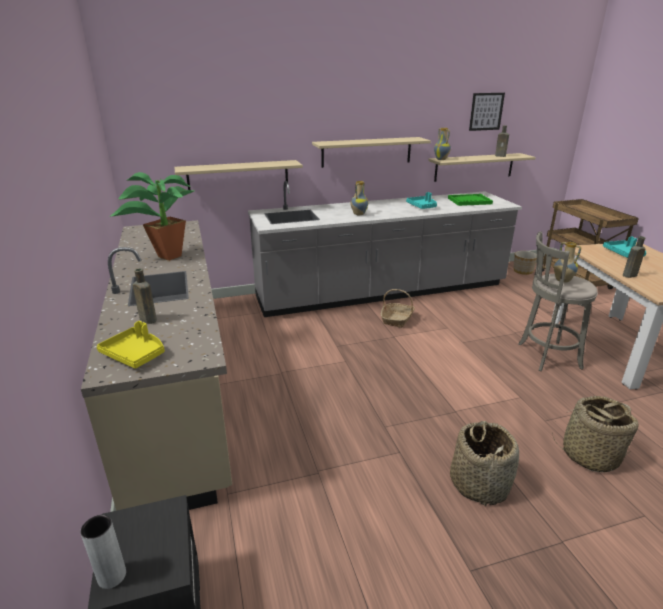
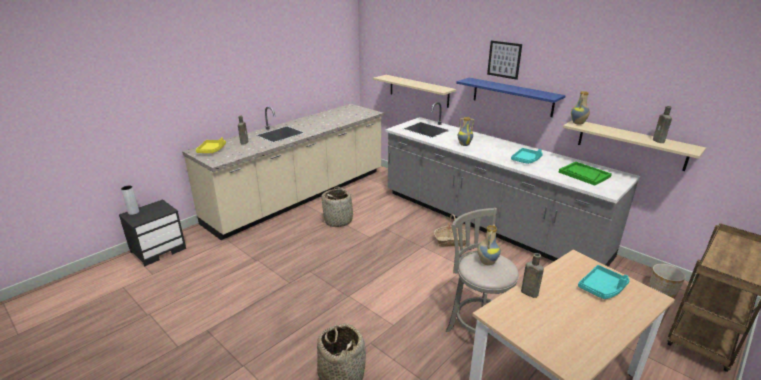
camera: 60 degrees right, 0 degrees up
(164, 257) = (318, 123): potted plant -> none
(366, 152) = (512, 97): beige shelf -> blue shelf
(479, 483) = (278, 321): basket -> basket (338, 221)
(486, 111) = (654, 85): picture -> picture (504, 59)

